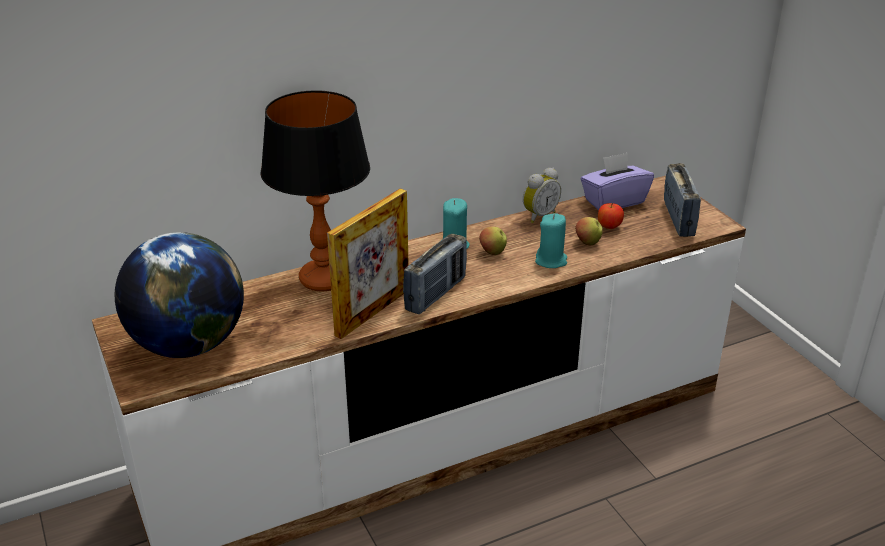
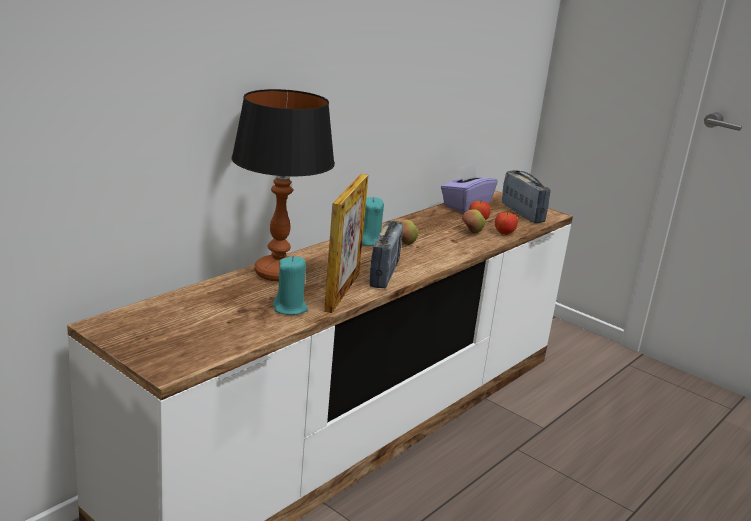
camera: 25 degrees left, 10 degrees down
(189, 345) = (190, 333): globe -> none
(538, 215) = (417, 218): alarm clock -> none
(551, 261) = (455, 245): turquoise candle -> turquoise candle (290, 308)
(628, 249) = (504, 233): none -> apple

